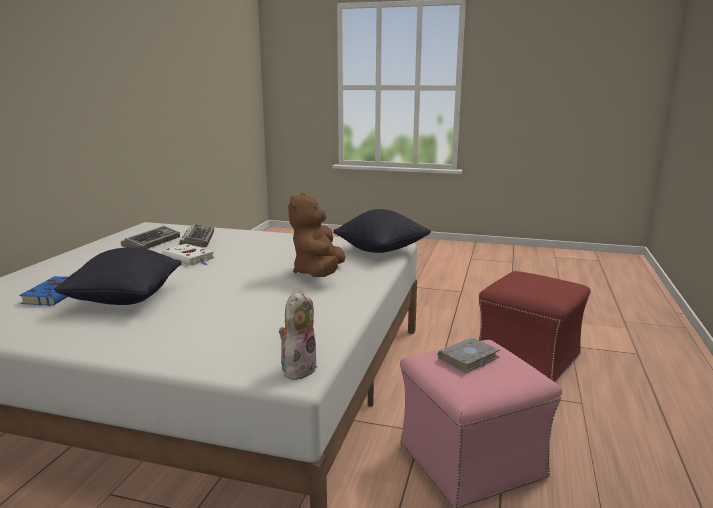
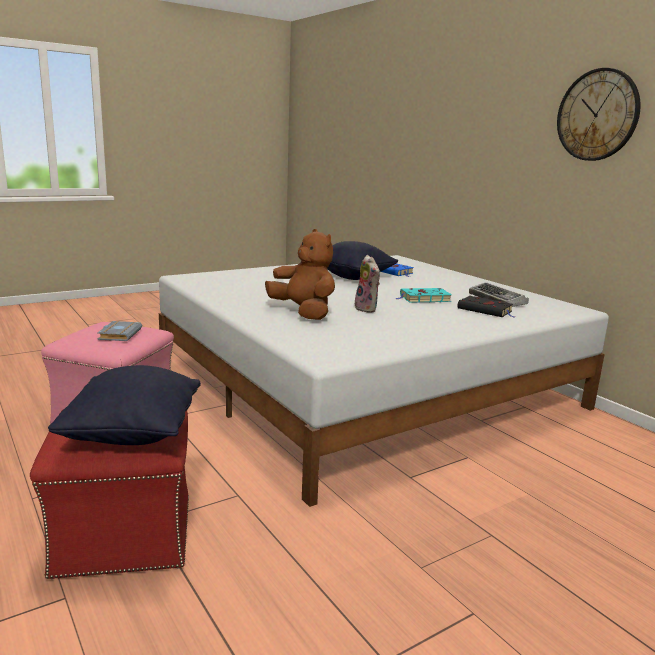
camera: 130 degrees right, 0 degrees up
(85, 64) = (597, 115): none -> wall clock
(189, 258) = (423, 299): white book -> turquoise book
(198, 240) = (486, 310): keyboard -> black book
(298, 368) = (187, 278): plush toy -> plush toy (367, 309)
(381, 251) = (317, 347): black pillow -> black pillow (133, 434)

